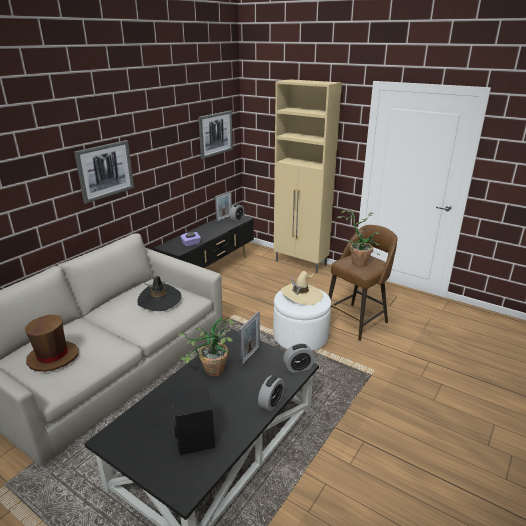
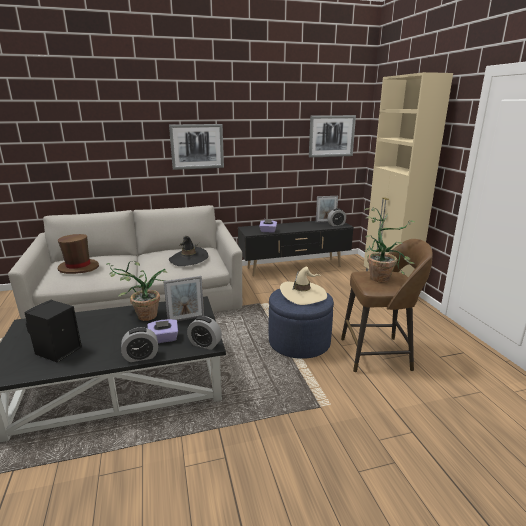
camera: 40 degrees right, 5 degrees down
(263, 380) = (164, 339): none -> purple tissue box
(300, 336) = (299, 342): white ottoman -> blue ottoman

